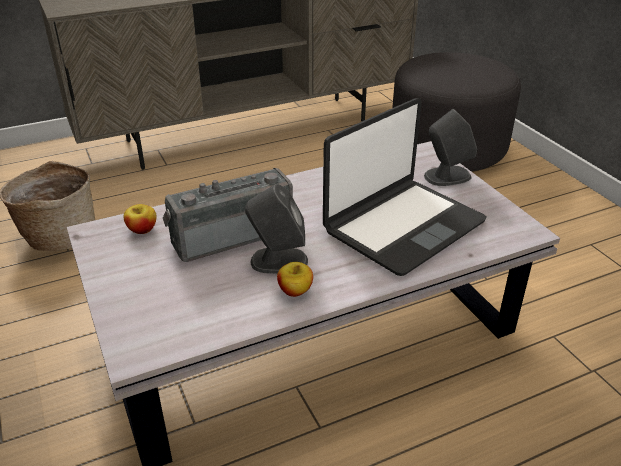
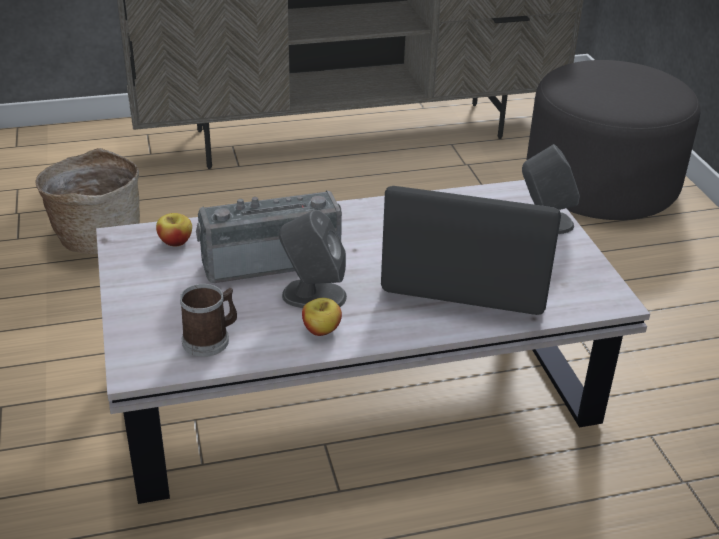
camera: 10 degrees right, 0 degrees up
(197, 314) = (210, 339): none -> mug
(403, 226) = (468, 275): laptop -> laptop turned 135 degrees counterclockwise

